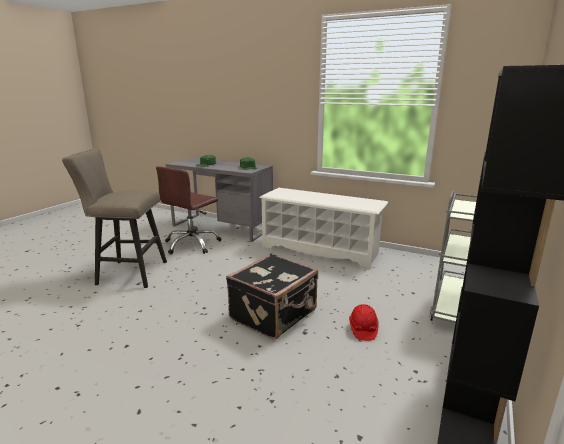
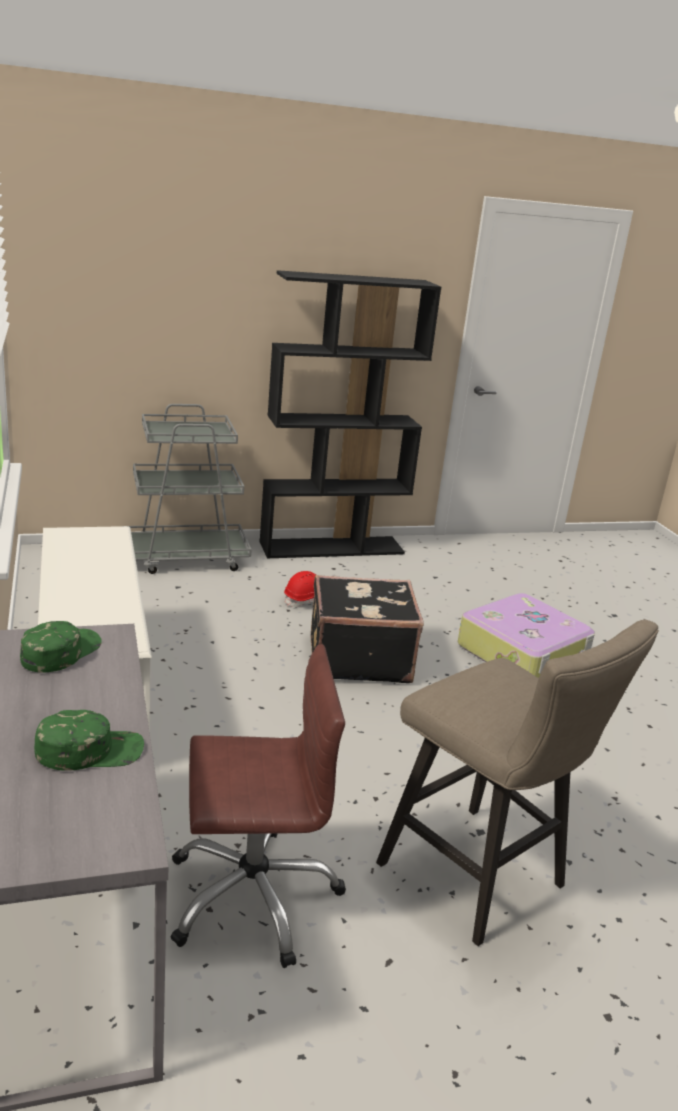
camera: 135 degrees left, 5 degrees up
(189, 392) = (523, 654): none -> suitcase

